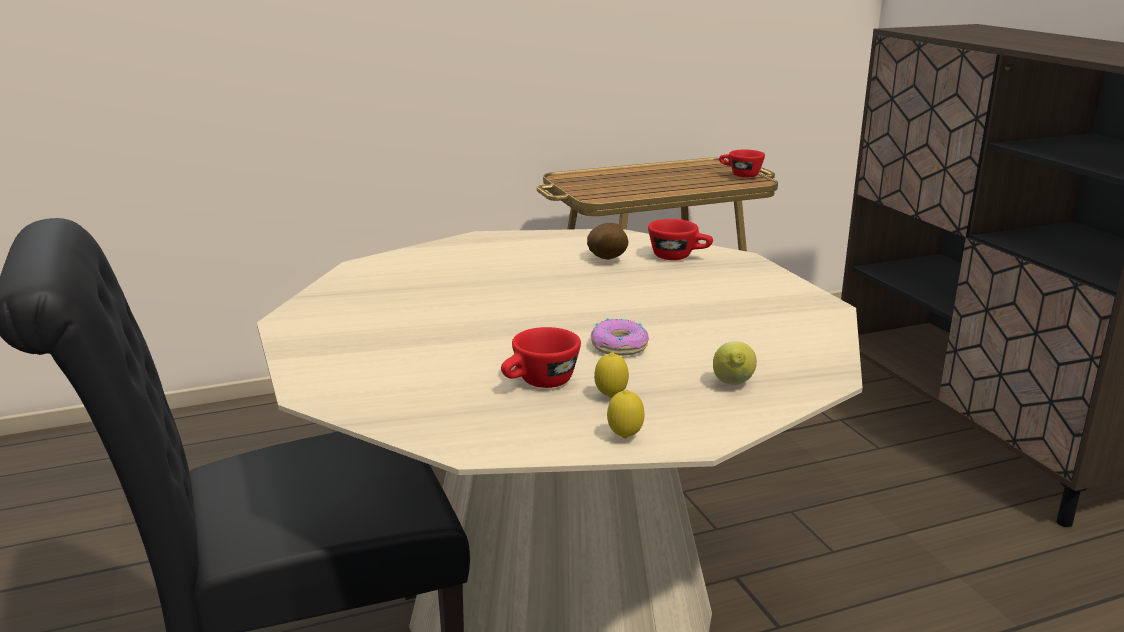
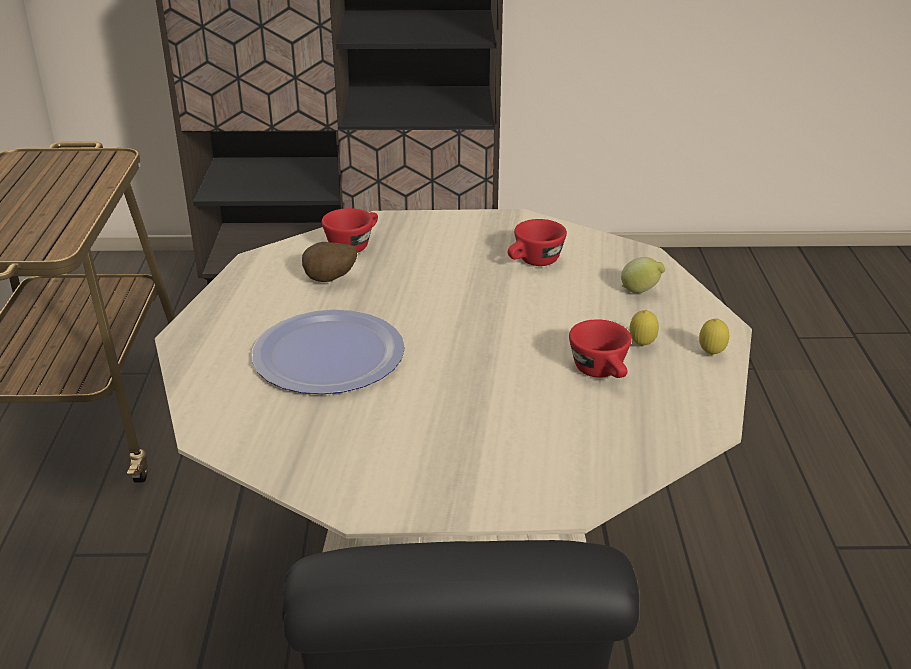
camera: 70 degrees left, 10 degrees up
(488, 278) = (328, 355): none -> plate
(620, 346) = (545, 320): donut -> none
(740, 175) = (86, 158): red cup -> red cup (534, 262)

